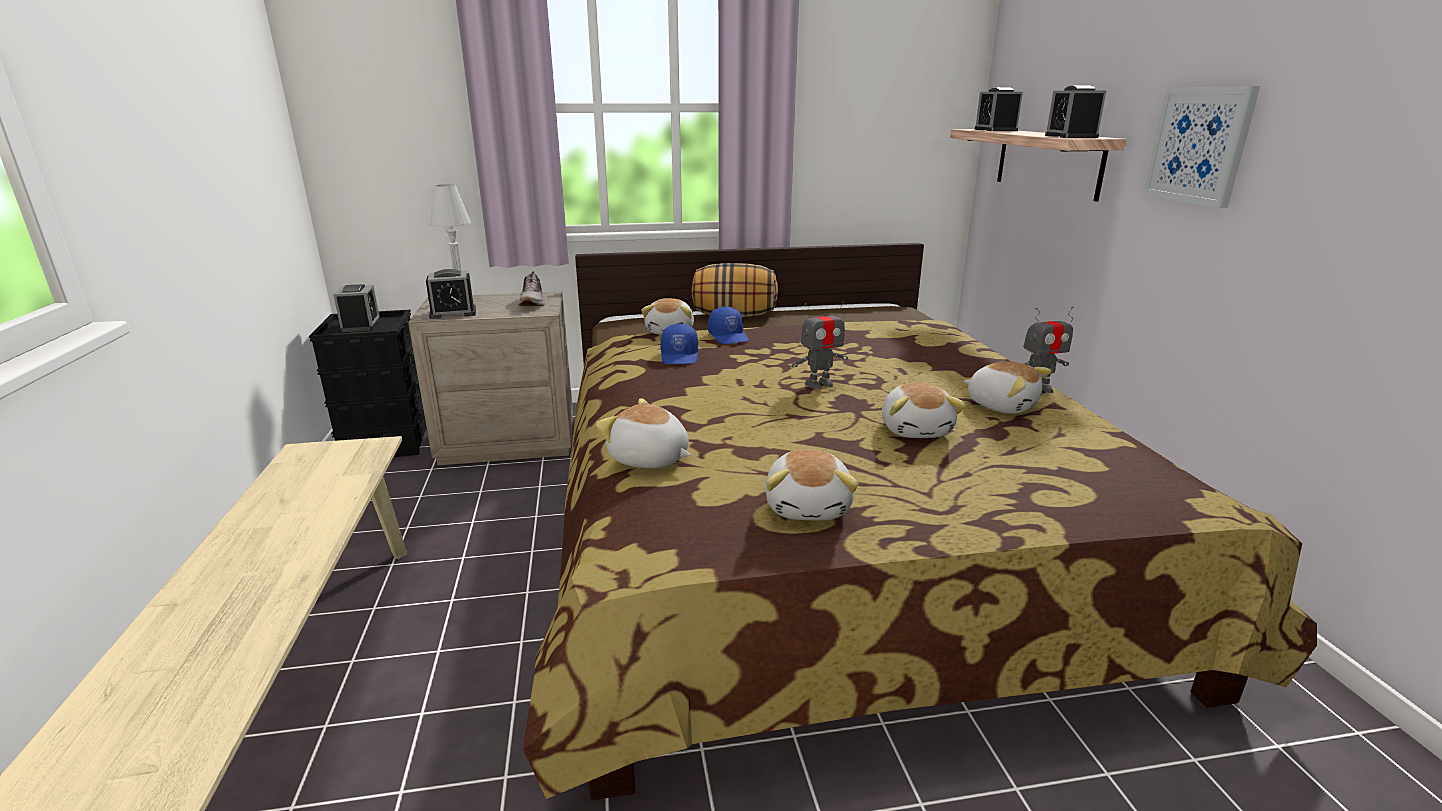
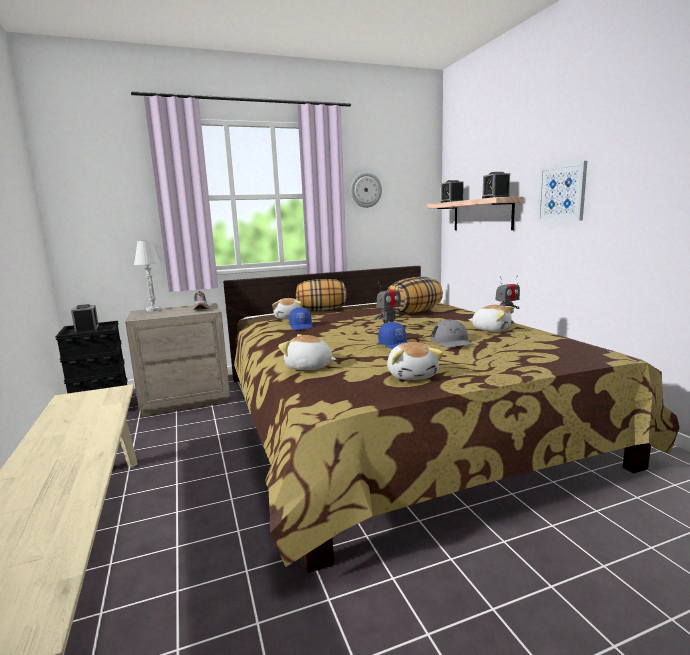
camera: 10 degrees left, 10 degrees down
(453, 313) = (152, 315): alarm clock -> none
(729, 337) = (325, 316): blue cap -> blue cap (397, 345)
(838, 98) = (366, 190): none -> wall clock
(884, 342) = (414, 312): none -> pillow
(916, 429) = (452, 342): plush toy -> grey cap

